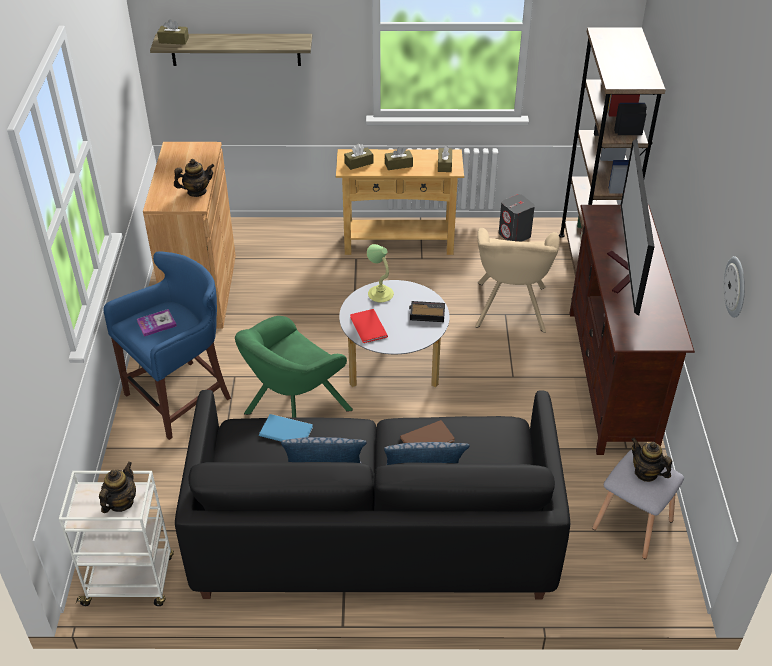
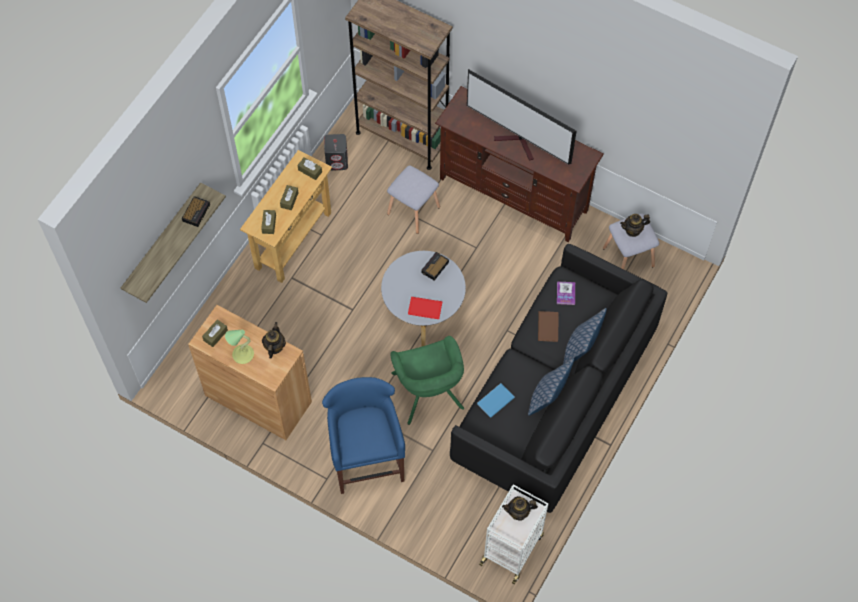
camera: 60 degrees left, 20 degrees up
(121, 502) = (518, 512): teapot -> teapot turned 60 degrees counterclockwise
(156, 323) = (362, 434): book -> book (566, 293)
(174, 40) = (142, 279): brown tissue box -> brown tissue box (215, 335)
(275, 42) = (196, 212): none -> alarm clock
(380, 294) = (396, 284): table lamp -> table lamp (242, 354)
(510, 310) = (413, 211): beige armchair -> grey stool
(736, 287) = (640, 118): wall clock -> none

